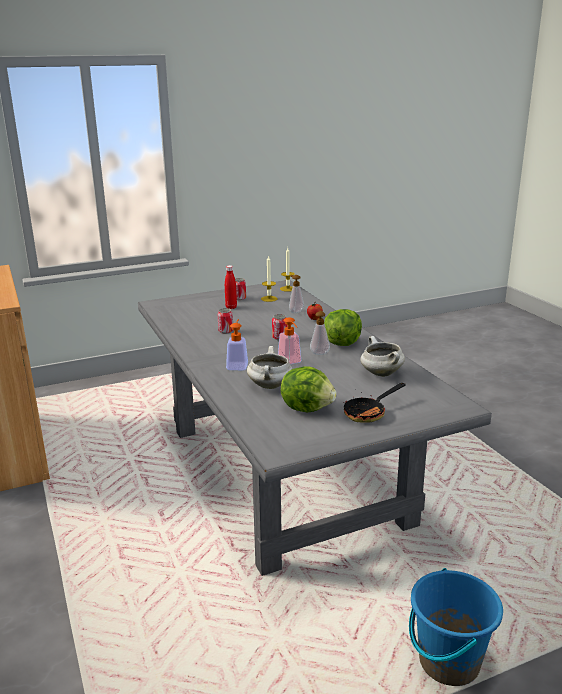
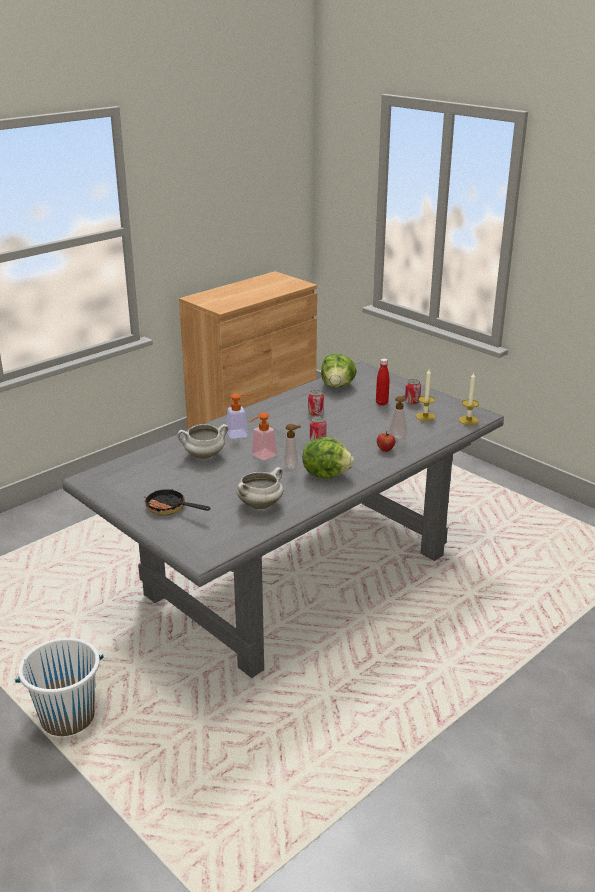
camera: 70 degrees right, 5 degrees up
(307, 408) = (168, 479): lettuce -> lettuce (337, 386)
(448, 662) = (67, 717): blue bucket -> white bucket

